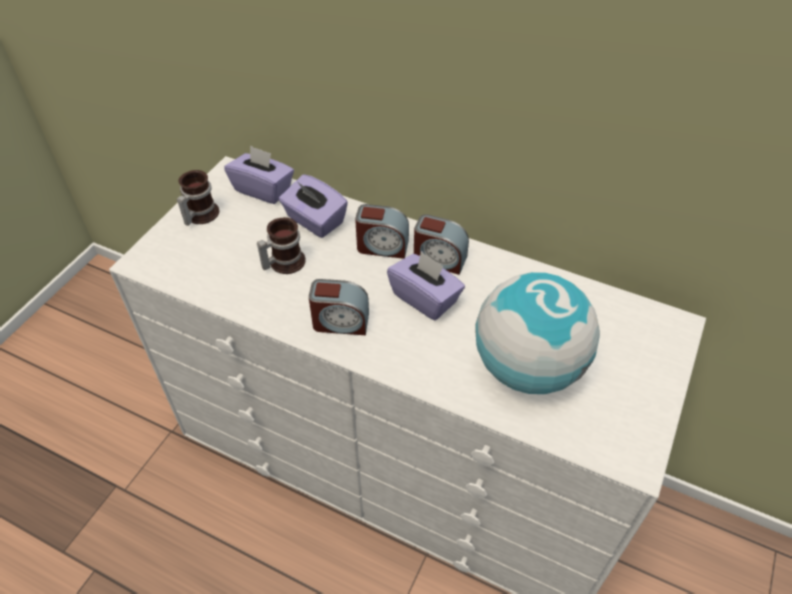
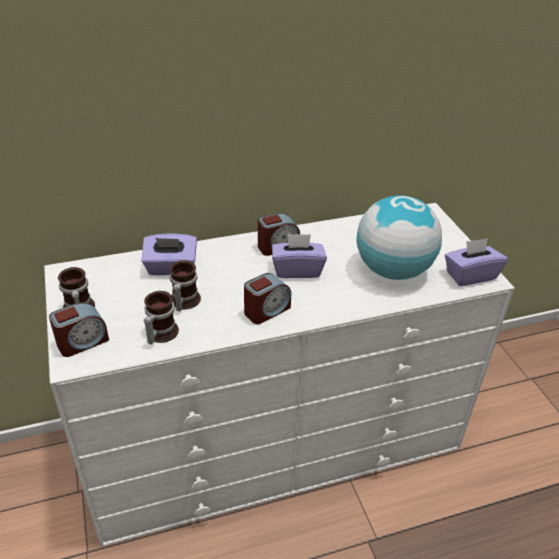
camera: 45 degrees left, 10 degrees down
(228, 280) = (159, 333): none -> mug
(263, 189) = (106, 269): purple tissue box -> purple tissue box (470, 275)
(382, 246) = (235, 258): alarm clock -> alarm clock (82, 342)

